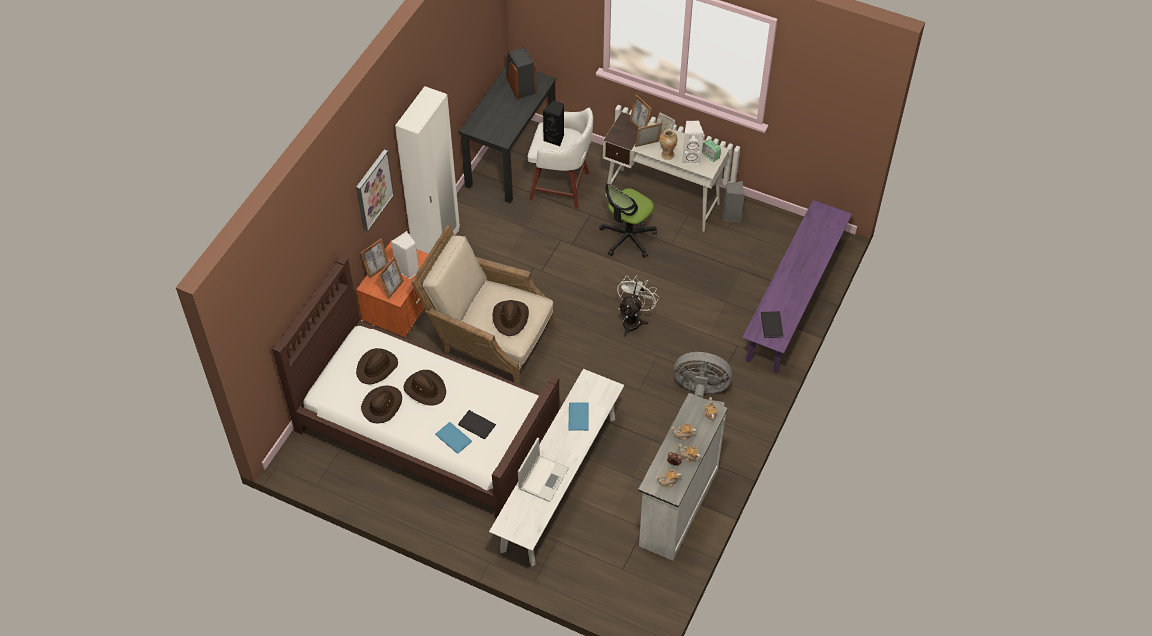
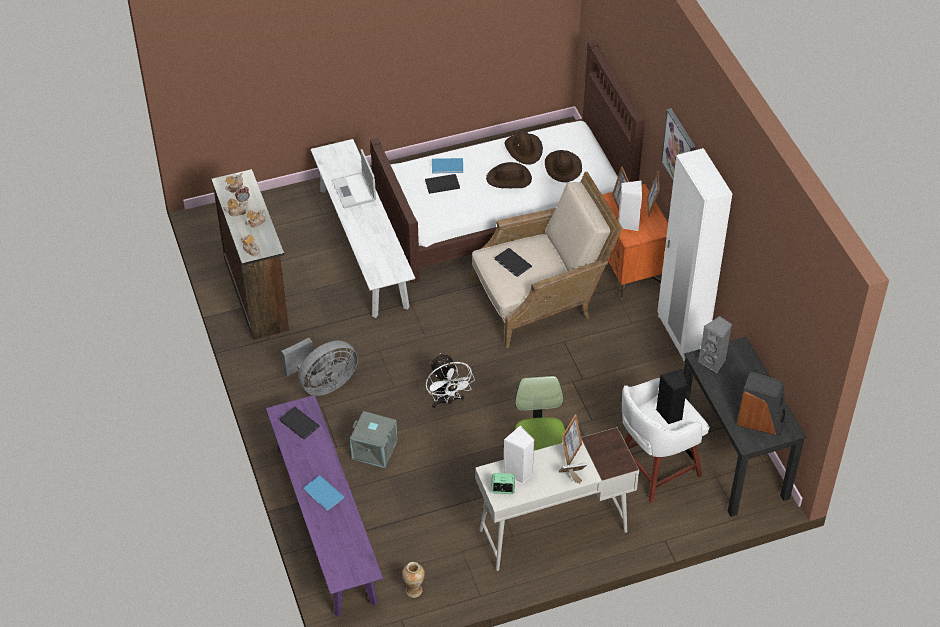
camera: 135 degrees right, 5 degrees down
(510, 318) = (513, 264): brown hat -> black book
(579, 416) = (377, 244): blue book -> blue book (323, 494)
(639, 126) = (603, 468): picture frame -> none
(667, 155) = (542, 458): vase -> vase (414, 590)
(677, 507) = (257, 293): white dresser -> brown dresser
(714, 325) = (375, 449): none -> grey storage box
(731, 216) = (471, 567): grey speaker -> grey speaker (713, 361)

